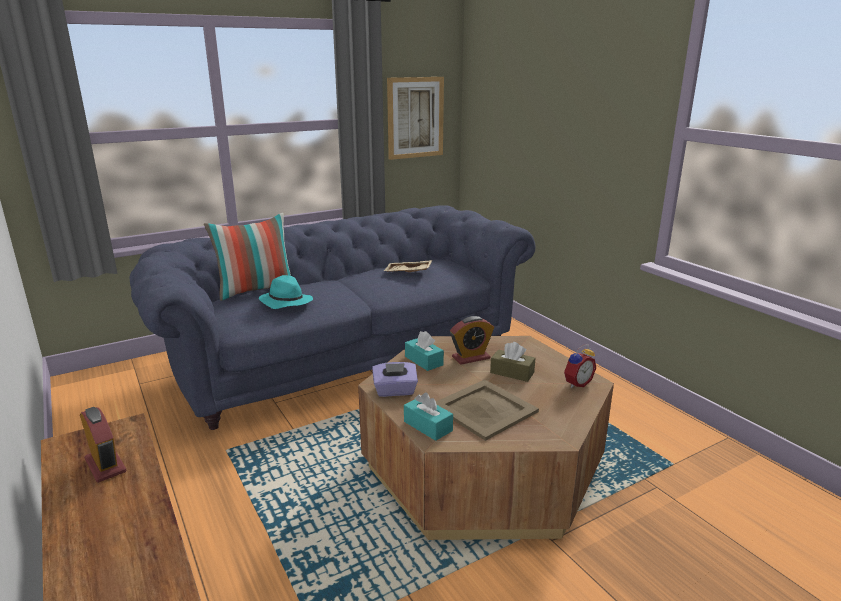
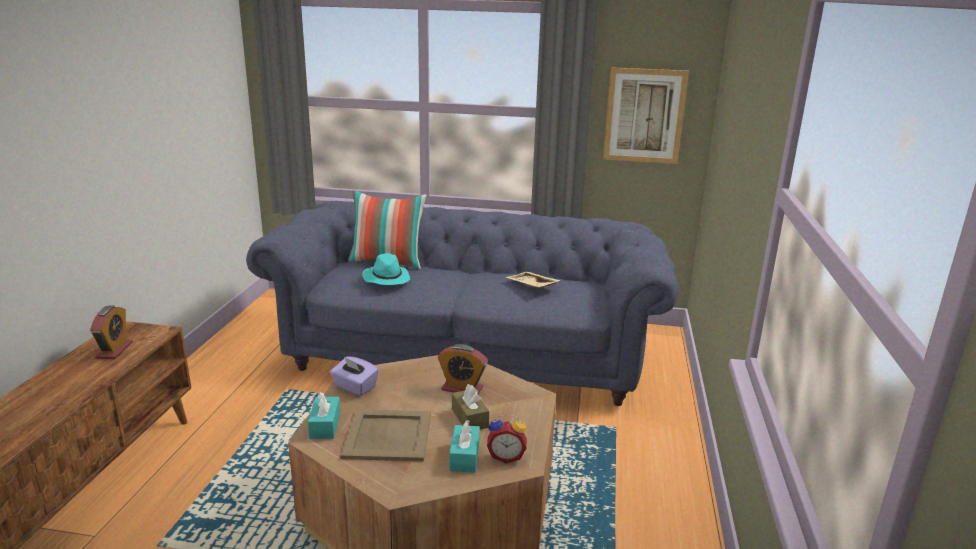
camera: 40 degrees right, 0 degrees up
(424, 361) = (420, 373): turquoise tissue box -> turquoise tissue box (464, 456)

